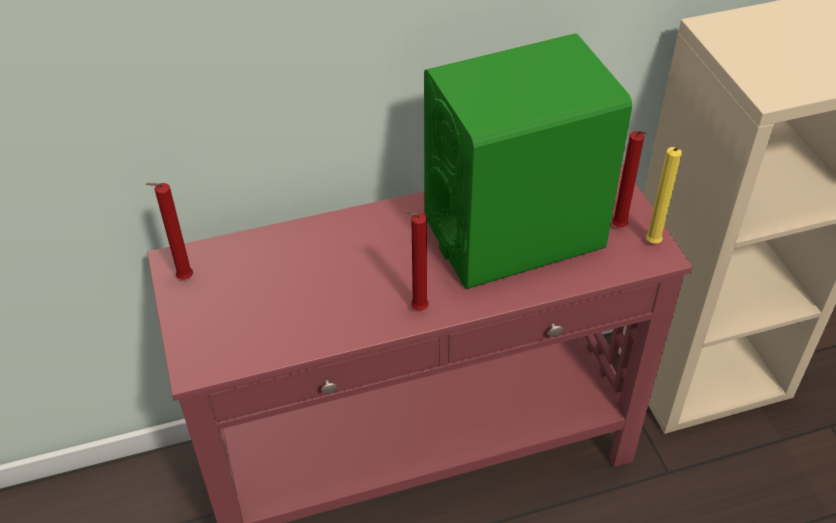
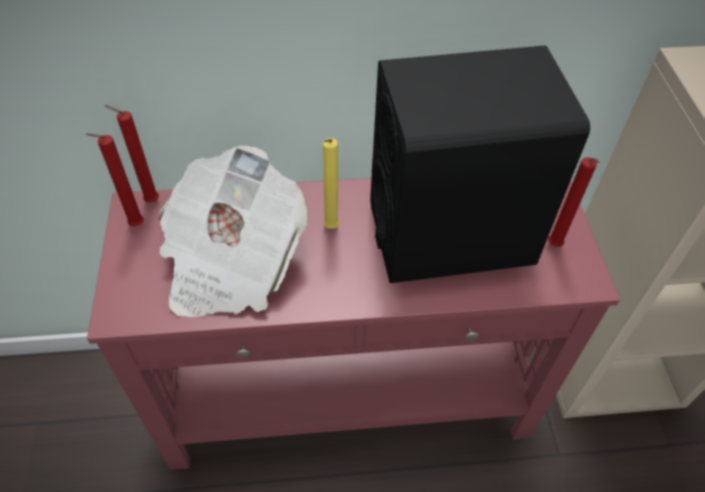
camera: 10 degrees right, 5 degrees up
(297, 296) = (231, 261): none -> newspaper
(416, 309) = (338, 294): red candle -> red candle (149, 201)
(514, 233) = (450, 234): green speaker -> black speaker
(652, 244) = (584, 269): yellow candle -> yellow candle (330, 229)

